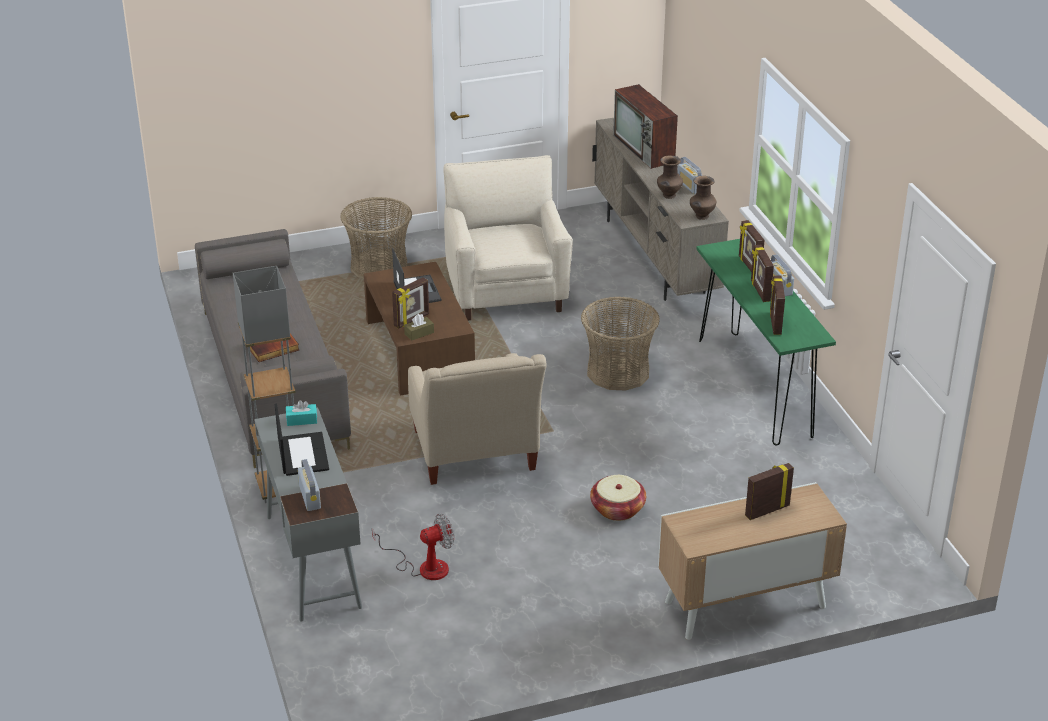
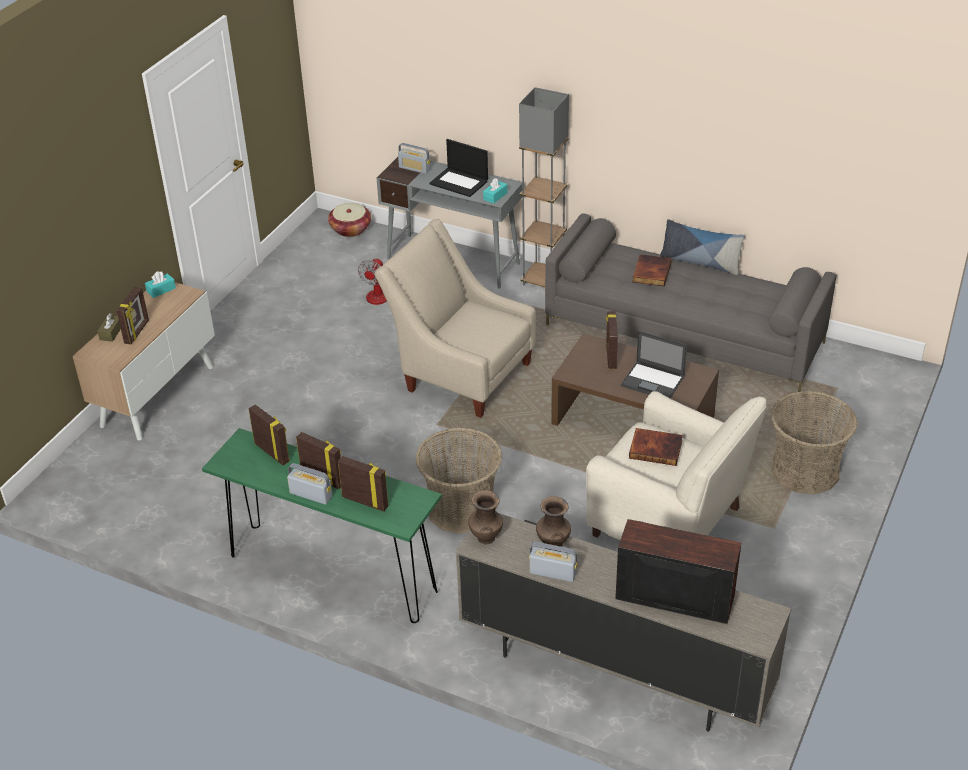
camera: 135 degrees right, 5 degrees up
(223, 334) = (700, 262): none -> pillow
(419, 333) = (587, 351): brown tissue box -> brown tissue box (111, 333)
(502, 242) = (656, 448): none -> book
(617, 509) = (315, 401): basket -> basket (350, 229)
(700, 542) = (161, 290): none -> turquoise tissue box

